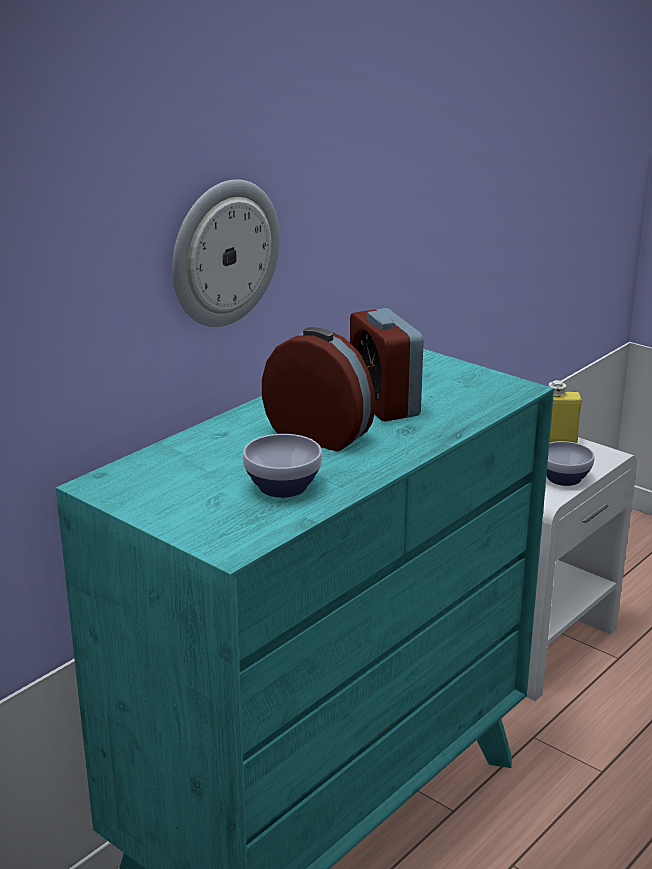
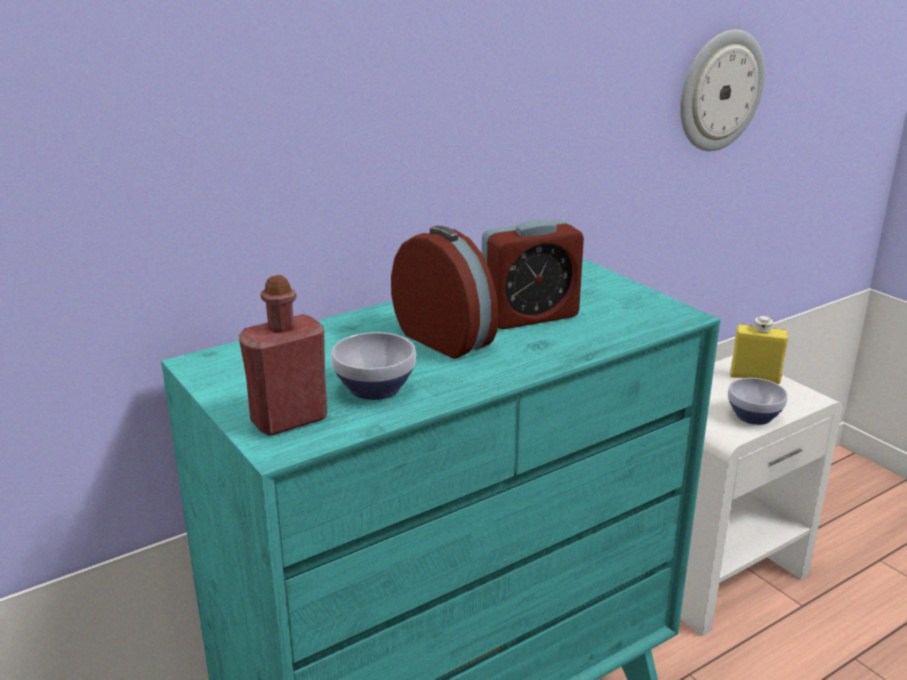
camera: 15 degrees right, 0 degrees up
(222, 524) = (289, 420): none -> red bottle
(223, 253) = (374, 145): wall clock -> wall clock (719, 91)
(384, 404) = (529, 316): alarm clock -> alarm clock turned 105 degrees counterclockwise

